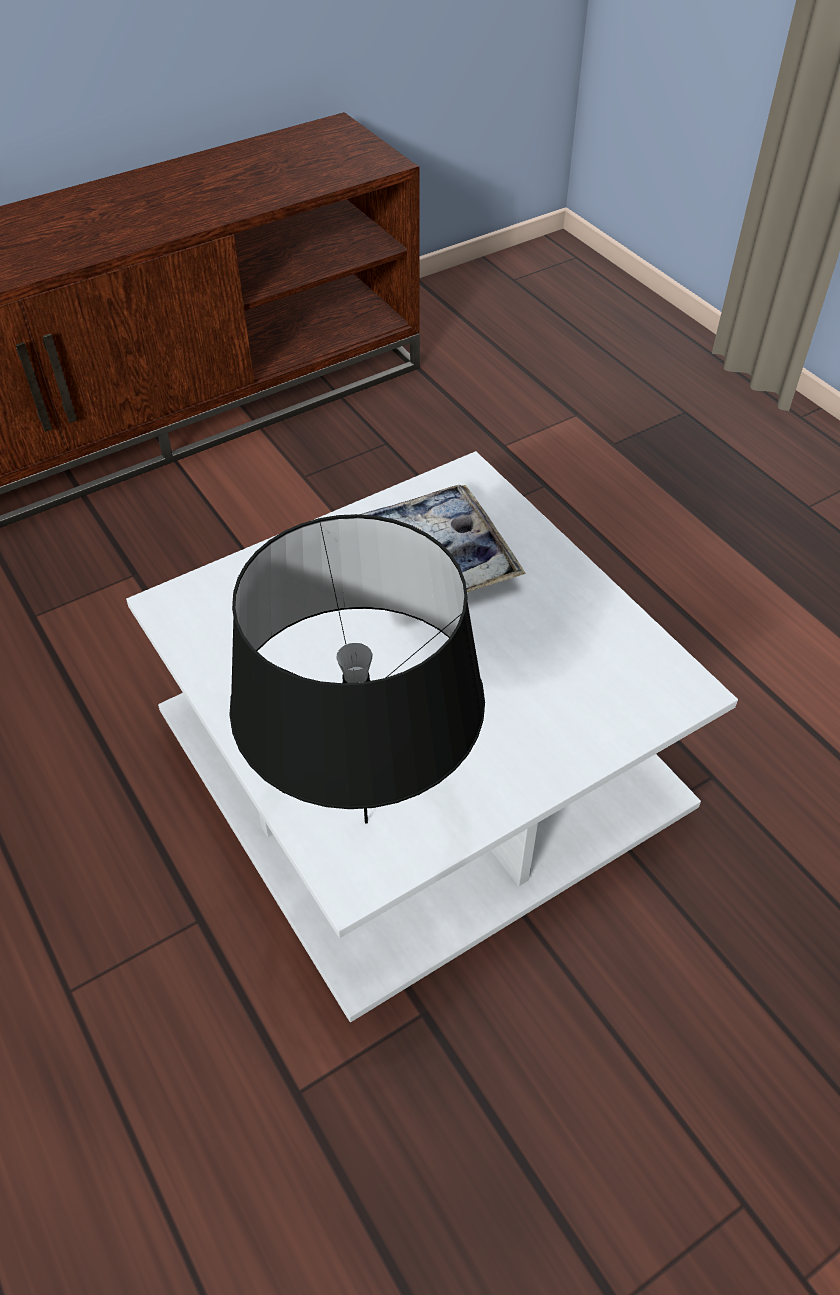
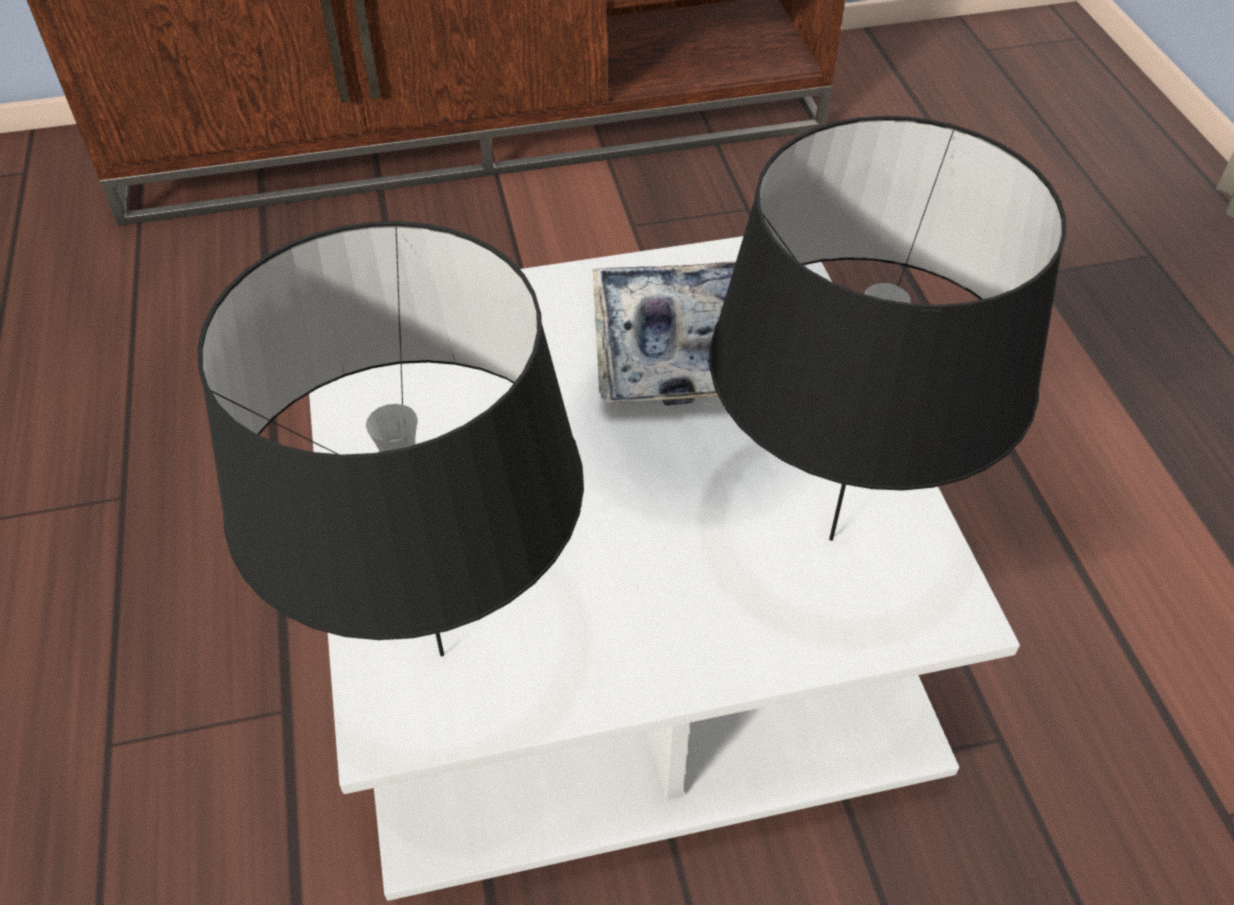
camera: 20 degrees right, 0 degrees up
(593, 665) = (832, 539): none -> black table lamp

